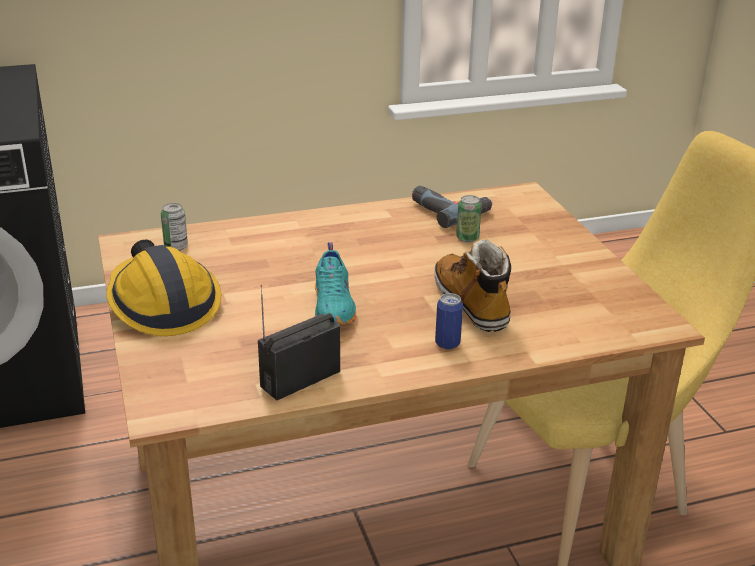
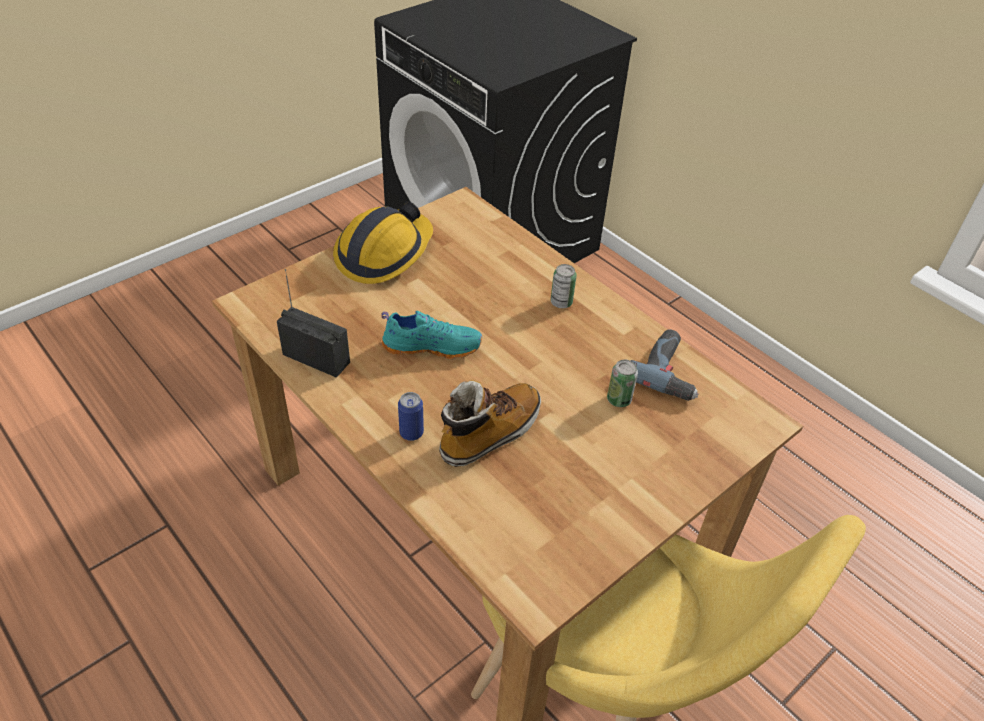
camera: 65 degrees right, 15 degrees up
(176, 247) = (472, 229): can -> can (561, 302)
(334, 307) = (432, 345): turquoise shoe -> turquoise shoe turned 150 degrees counterclockwise

